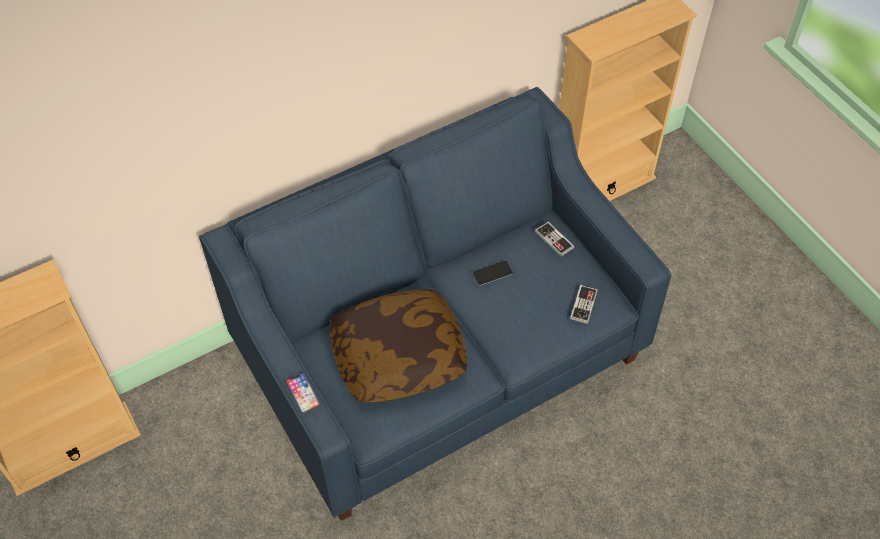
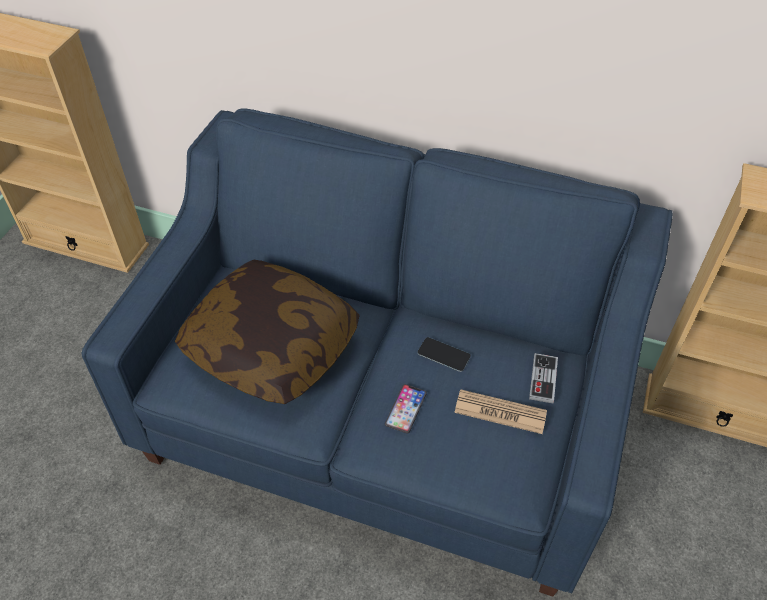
camera: 50 degrees right, 5 degrees down
(303, 393) = (142, 292): phone -> phone (406, 409)
(557, 276) = (500, 412): none -> newspaper
(583, 305) = (490, 463): game controller -> none

